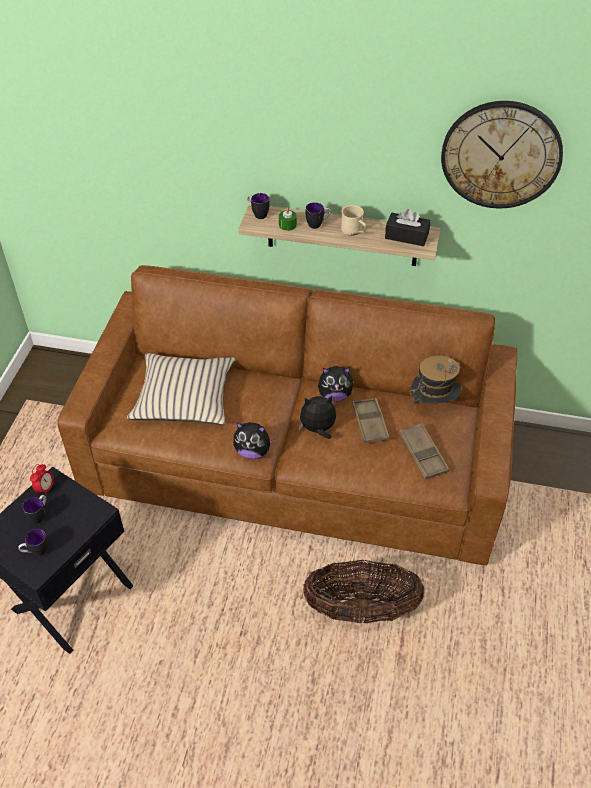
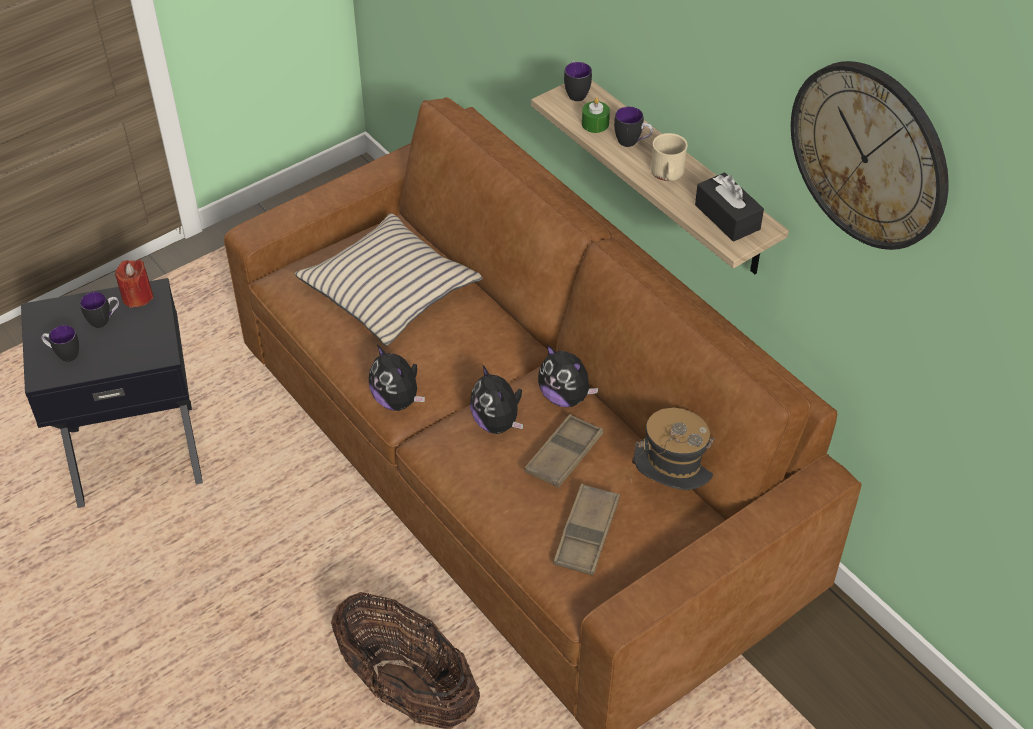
camera: 40 degrees right, 0 degrees up
(45, 489) = (137, 297): alarm clock -> red candle
(318, 429) = (497, 423): plush toy -> plush toy turned 150 degrees counterclockwise

